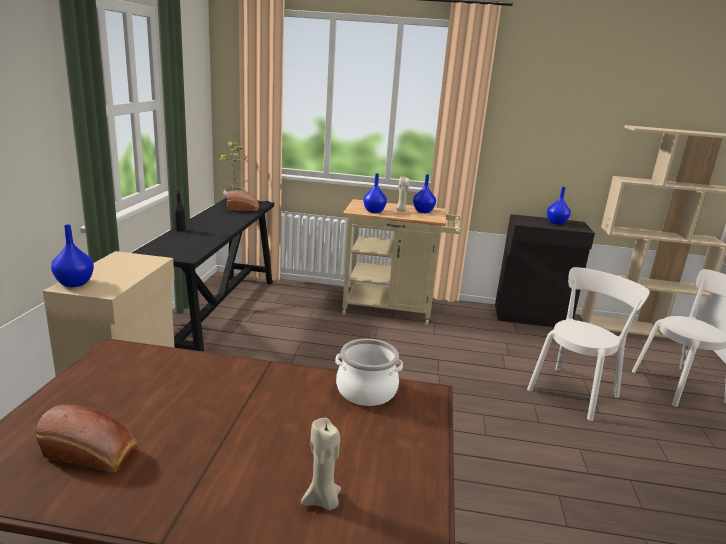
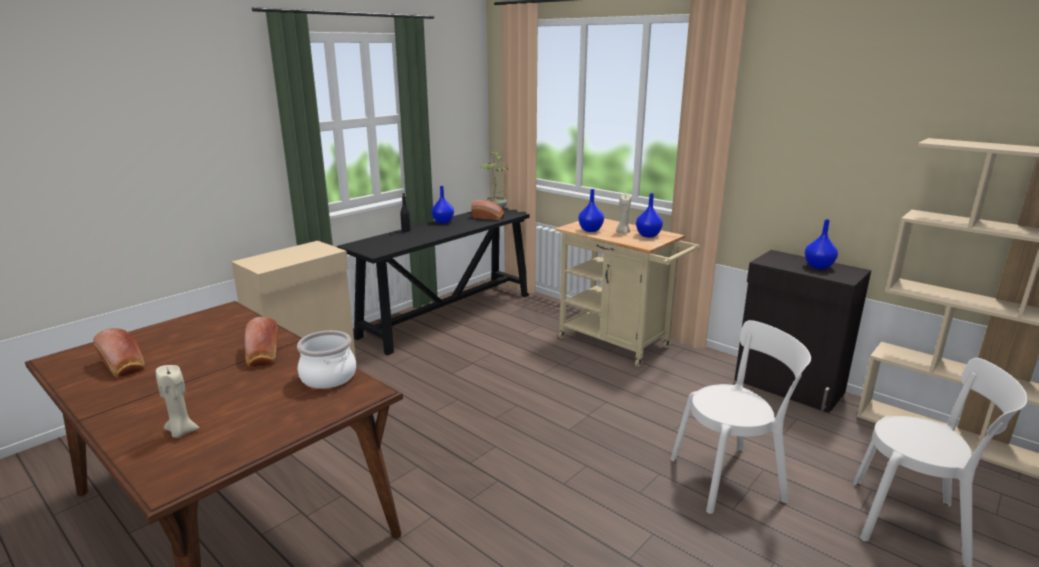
camera: 35 degrees right, 0 degrees up
(74, 283) = (254, 259): blue vase -> blue vase (442, 222)
(258, 389) = (263, 355): none -> bread

